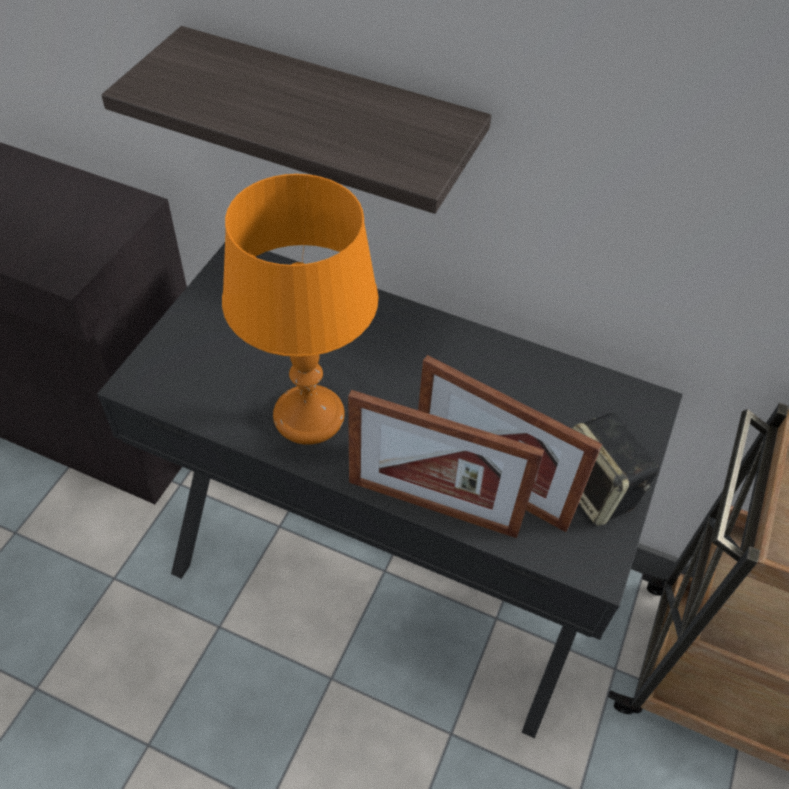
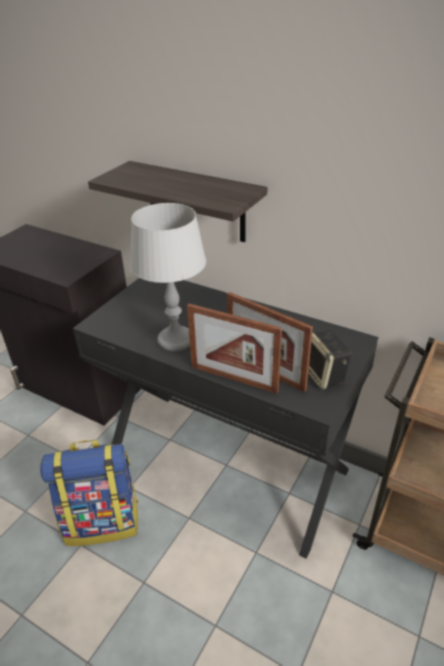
camera: 10 degrees right, 15 degrees down
(181, 697) = (103, 521): none -> backpack
(310, 416) = (176, 340): orange table lamp -> grey table lamp

